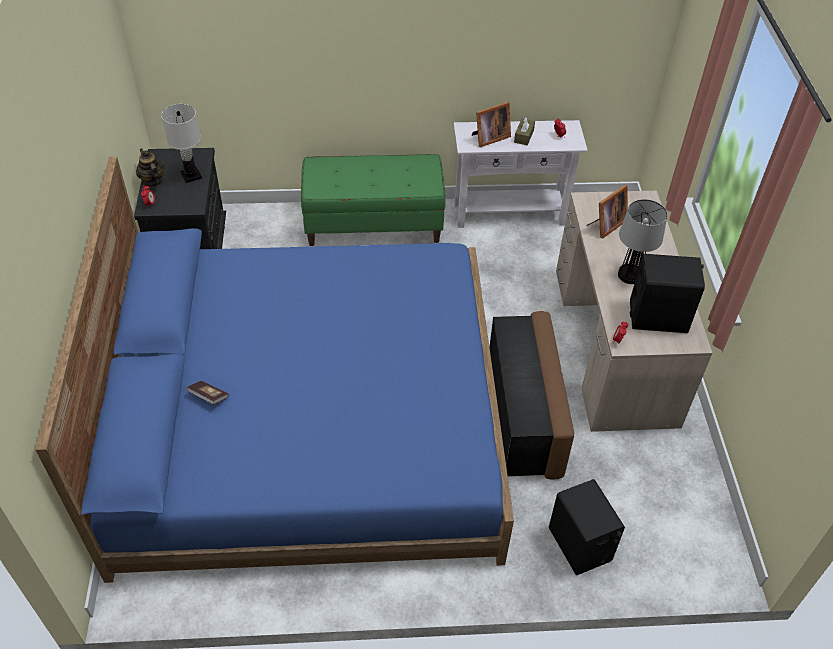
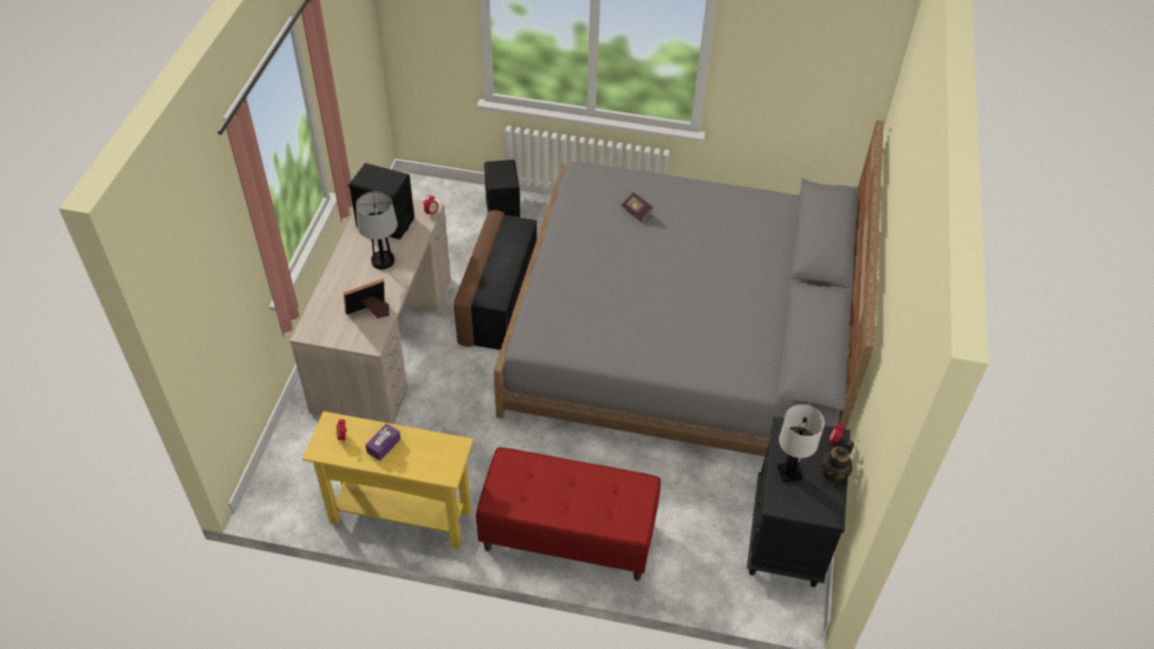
camera: 165 degrees left, 0 degrees up
(152, 181) = (834, 473): teapot -> teapot turned 60 degrees clockwise
(208, 397) = (770, 257): book -> book (637, 211)
(308, 422) = (682, 333): blue bed -> grey bed
(373, 224) = (568, 536): green bench -> red bench
(489, 138) = (426, 452): picture frame -> none
(509, 213) = (400, 516): white console table -> yellow console table
(524, 136) = (384, 446): brown tissue box -> purple tissue box

